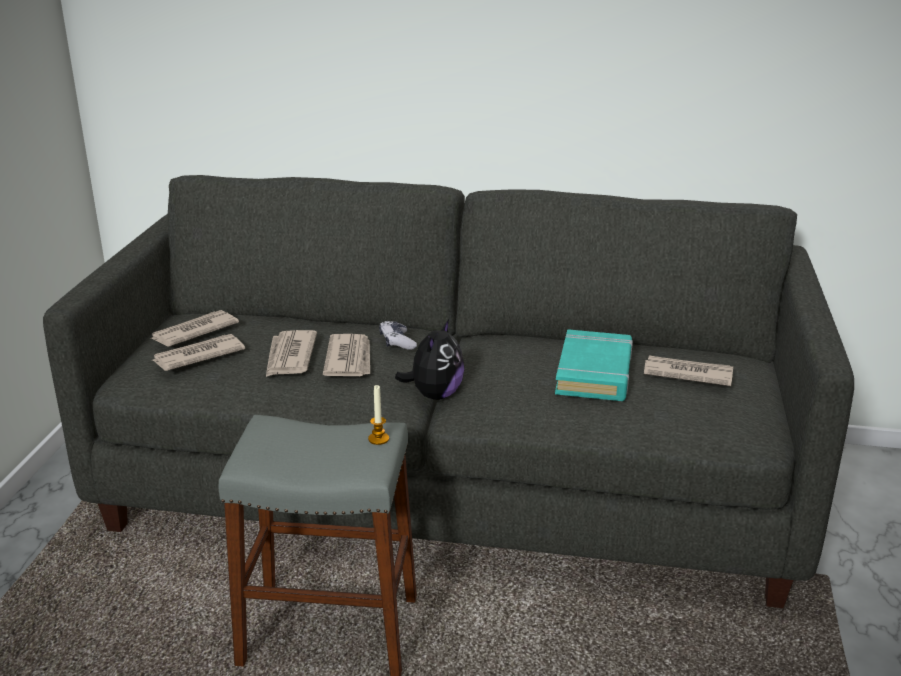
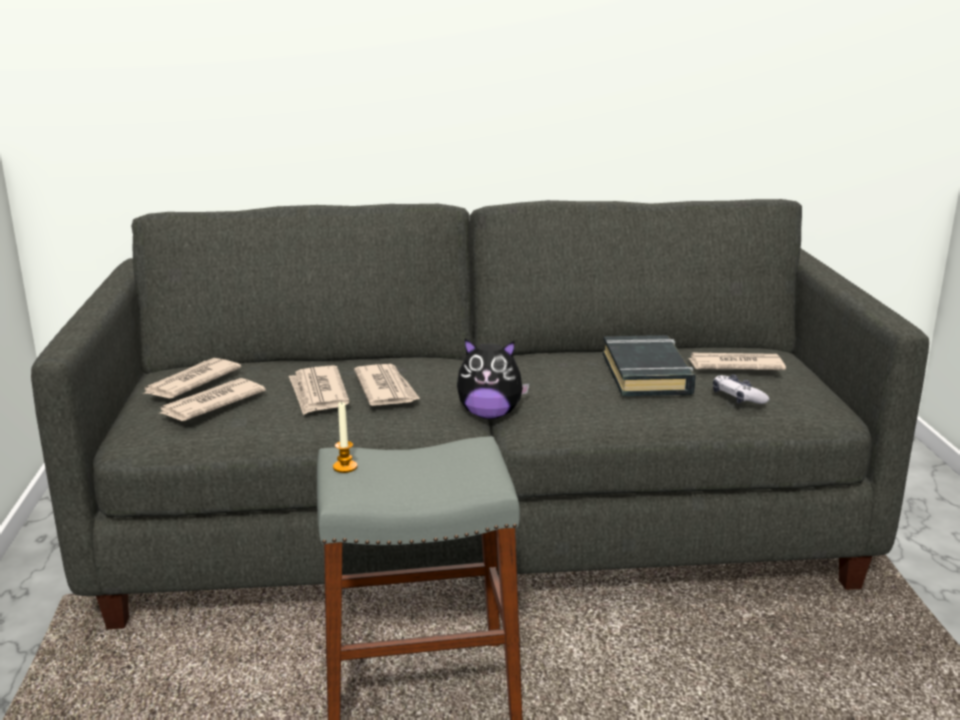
camera: 15 degrees left, 5 degrees down
(378, 439) = (480, 452): candle -> candle (345, 467)
(397, 342) = (426, 369): game controller -> game controller (737, 398)
(434, 395) = (490, 414): plush toy -> plush toy turned 90 degrees clockwise
(594, 373) = (647, 374): turquoise book -> black book

